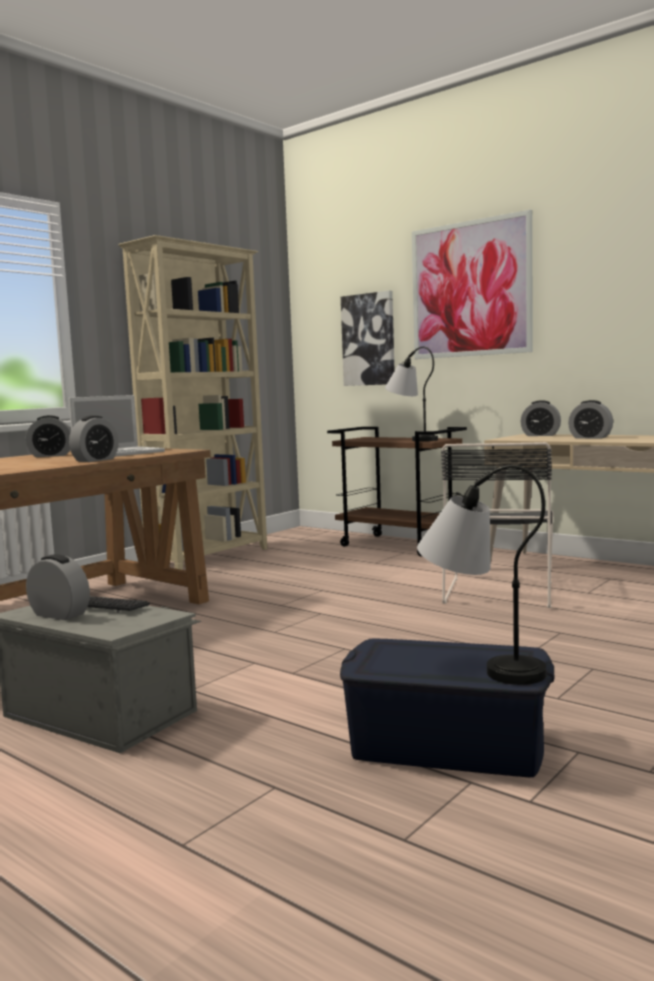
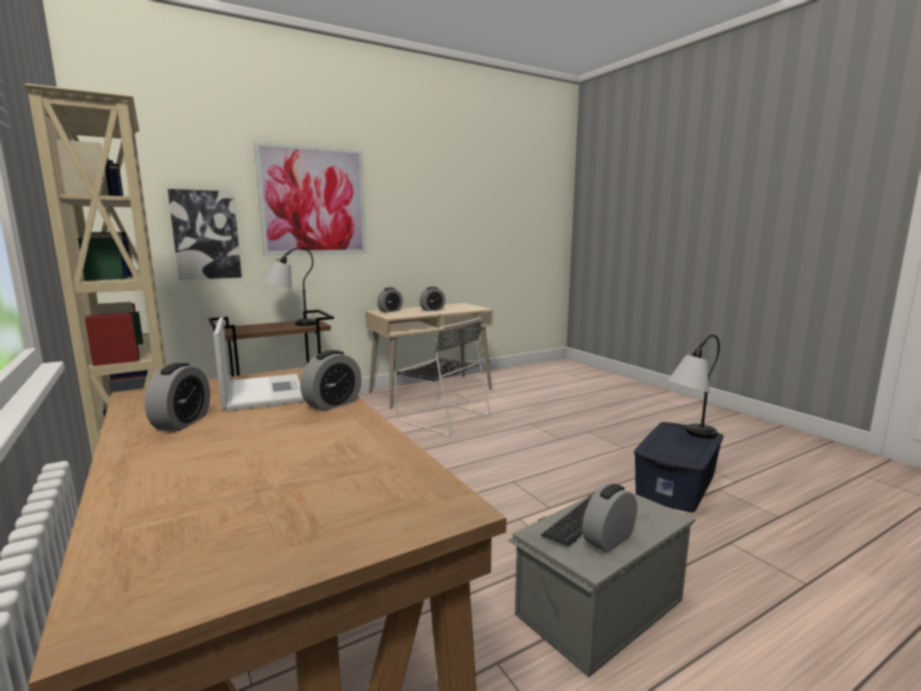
camera: 70 degrees left, 5 degrees up
(95, 460) = (333, 404): alarm clock -> alarm clock turned 75 degrees clockwise

